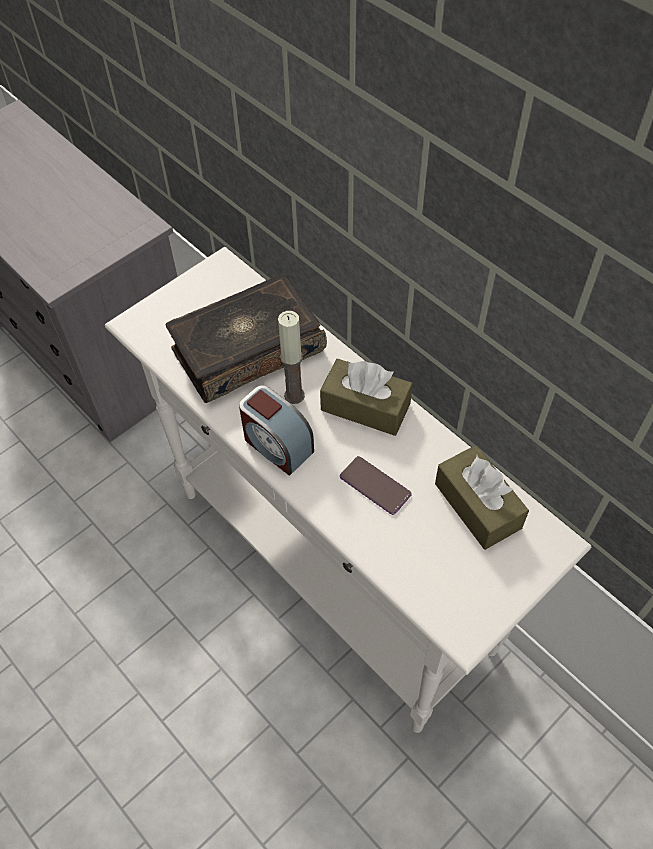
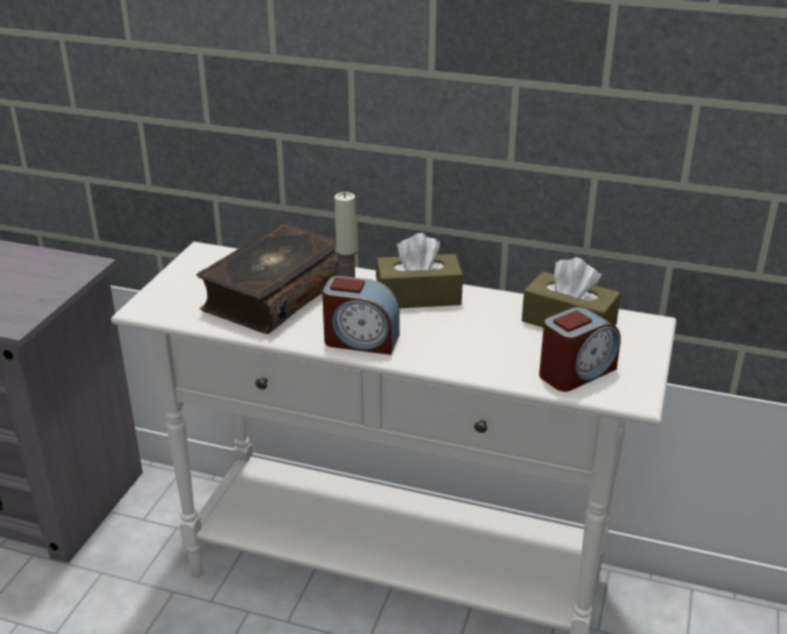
camera: 30 degrees left, 25 degrees down
(375, 486) = (473, 337): phone -> none
(434, 576) = (576, 372): none -> alarm clock

